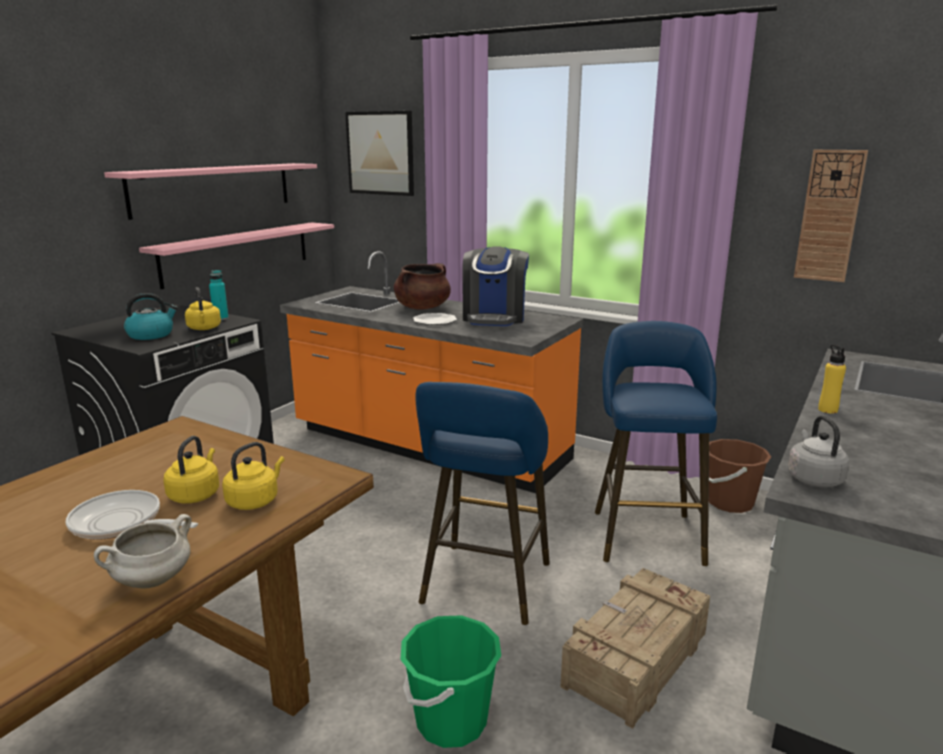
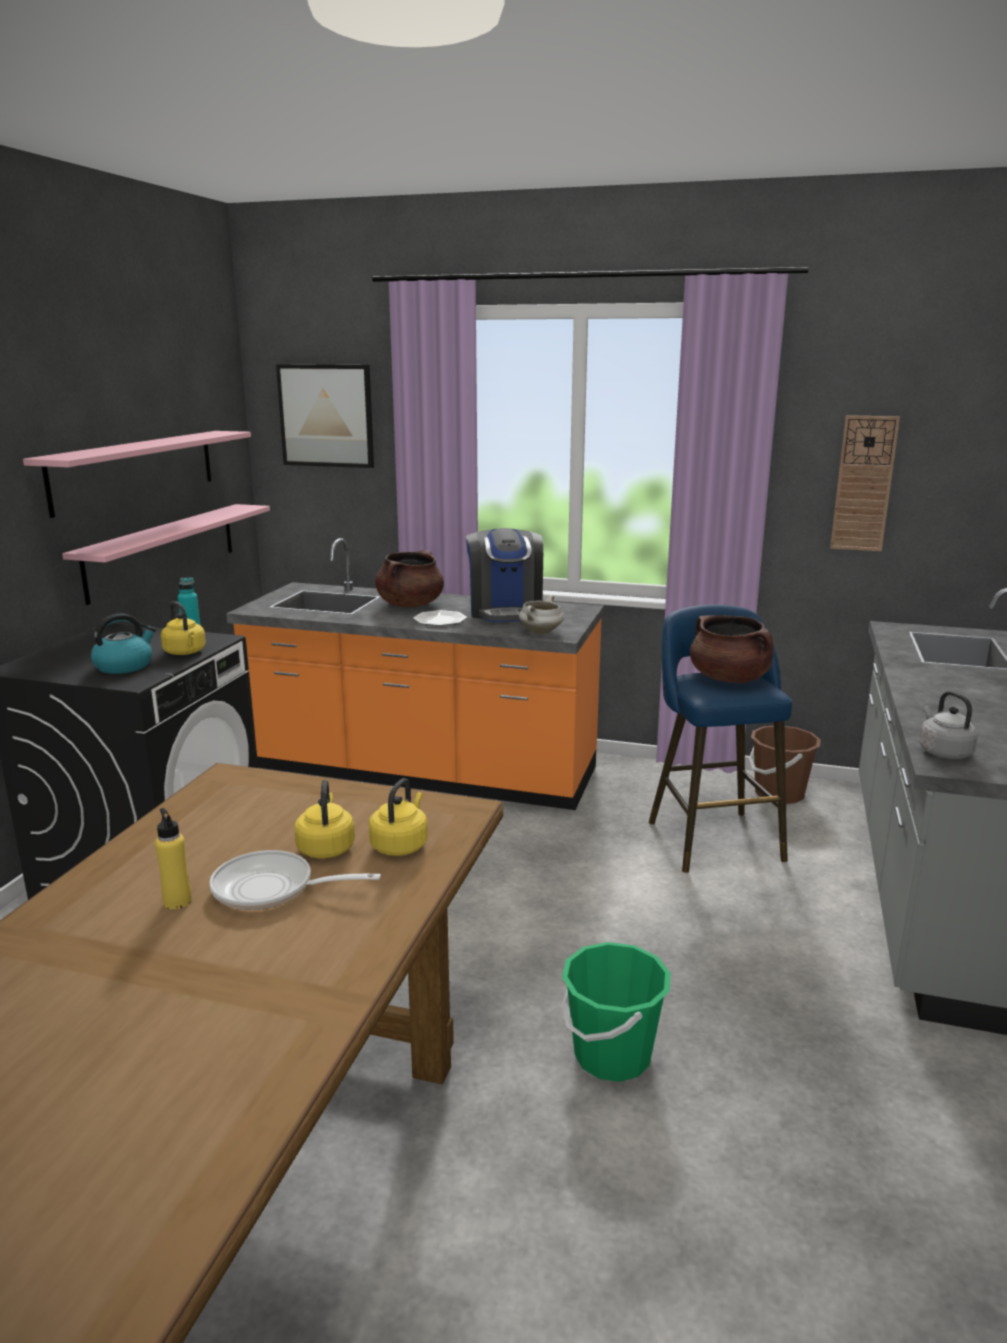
camera: 15 degrees left, 0 degrees up
(152, 581) = (368, 940): white cooking pot -> white cooking pot (541, 632)
(484, 587) = (573, 918): blue stool -> none
(634, 659) = (761, 963): crate -> none
(664, 390) = (729, 678): none -> brown cooking pot
(827, 410) = (912, 685): yellow bottle -> yellow bottle (177, 901)

